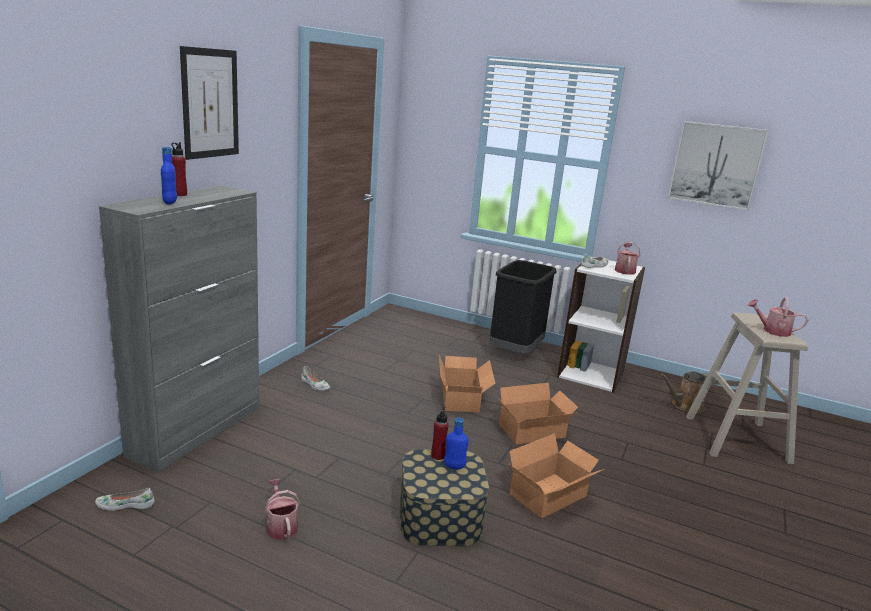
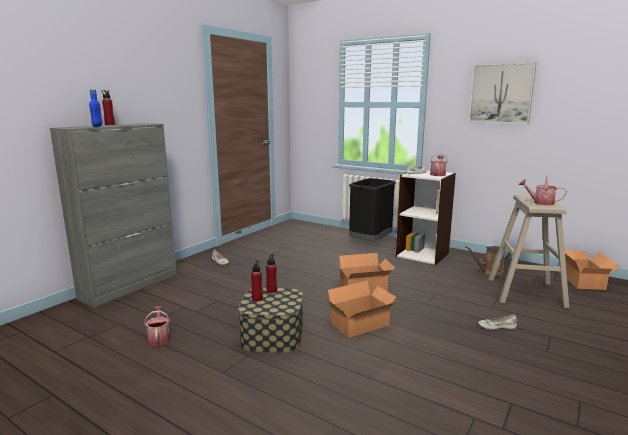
camera: 10 degrees right, 5 degrees down
(125, 504) = (64, 324): white shoe -> white shoe (496, 326)
(210, 103) = (134, 69): picture -> none
(424, 471) = (257, 299): none -> red bottle
(454, 467) = (280, 297): blue bottle -> none
(462, 398) = (320, 268): cardboard box -> cardboard box (583, 280)

